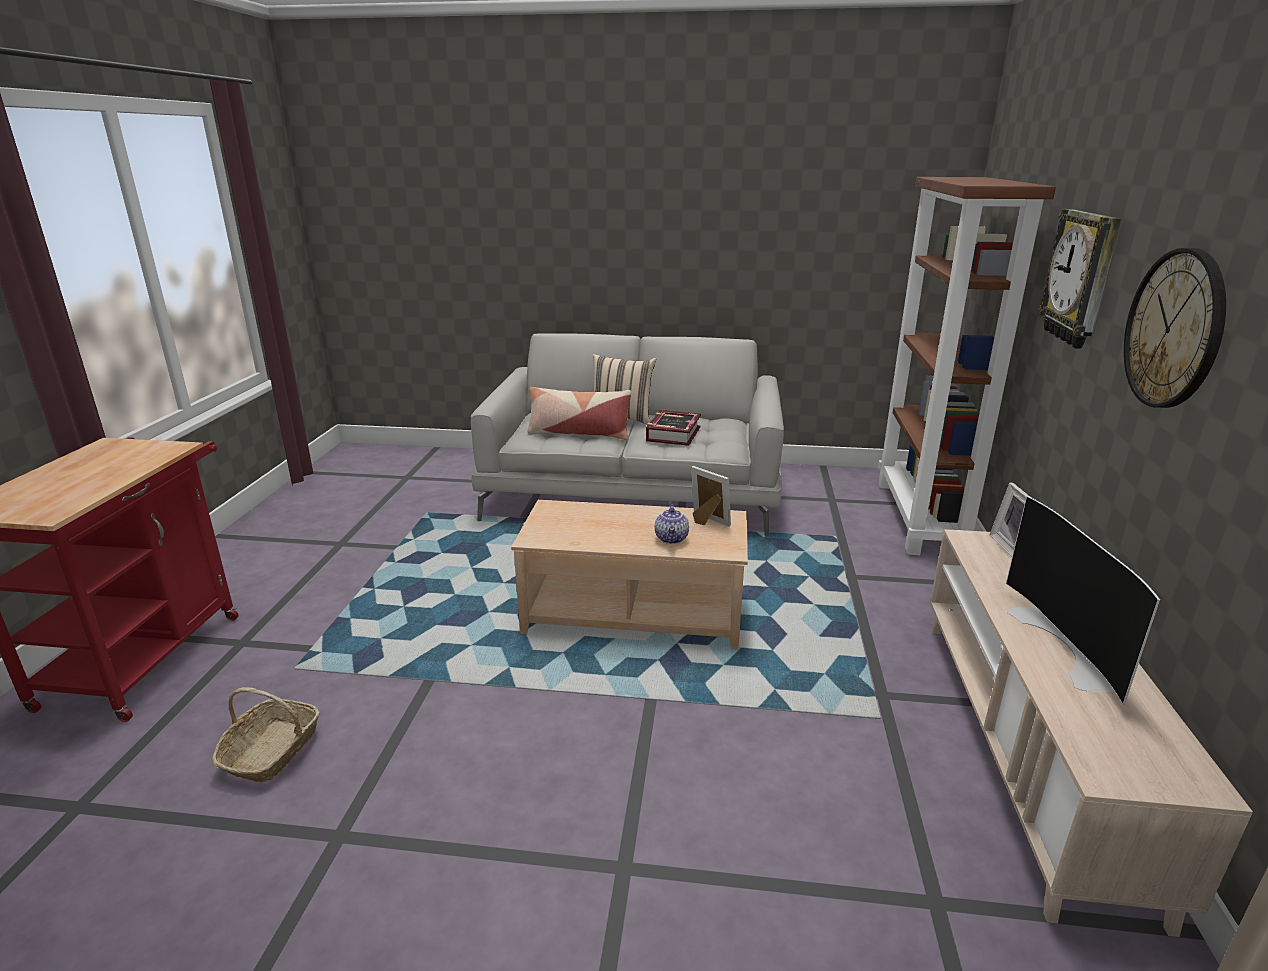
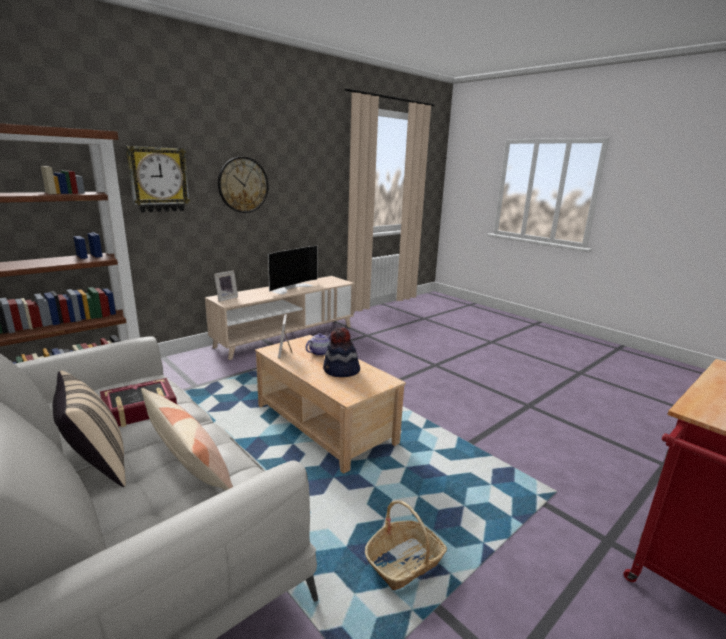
camera: 140 degrees left, 5 degrees down
(272, 751) = (563, 447): basket -> basket (404, 562)
(602, 527) = (341, 371): none -> hat

